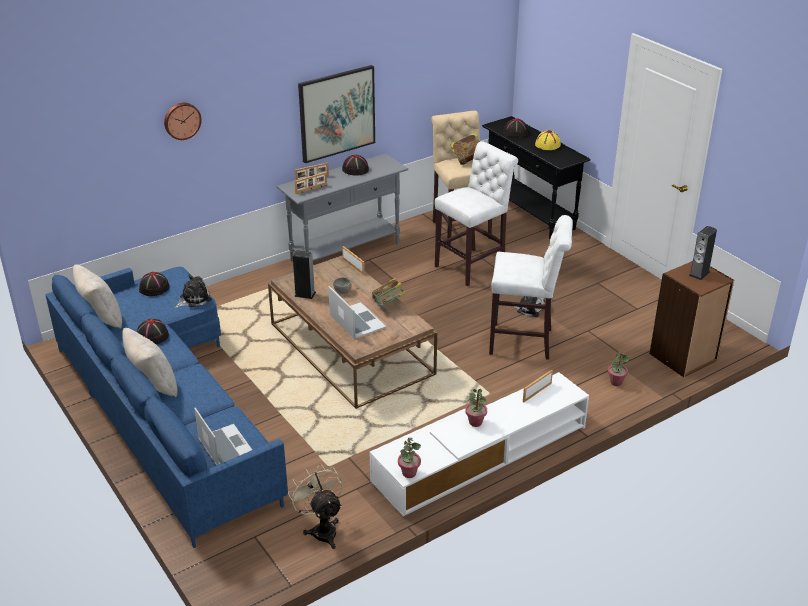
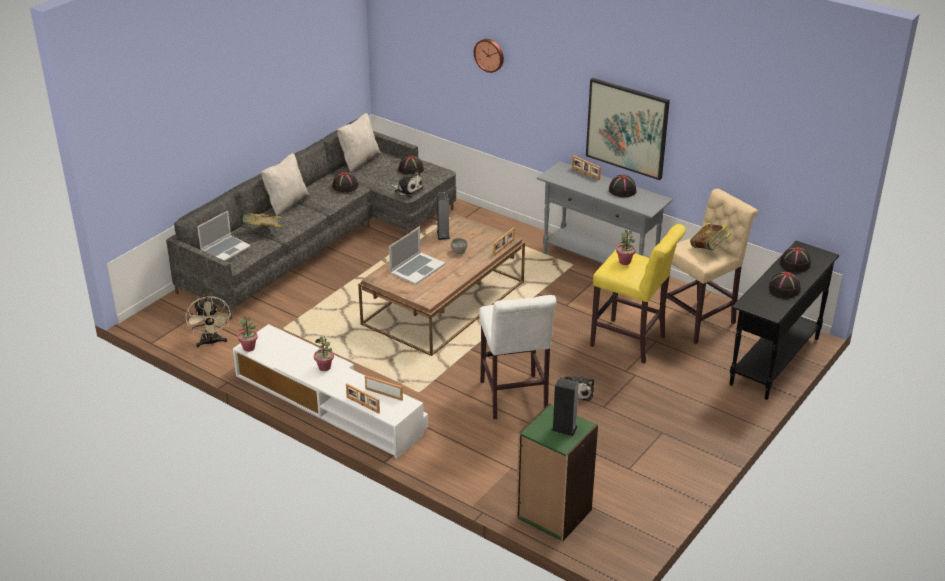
camera: 70 degrees right, 0 degrees up
(166, 407) = (321, 239): blue sofa -> grey sofa
(311, 189) = (565, 178): picture frame -> picture frame (362, 405)
(322, 529) = (211, 342): beige fan -> beige fan turned 120 degrees clockwise
(389, 304) = (452, 278): book -> book (262, 231)
(473, 266) = (631, 343): white stool -> yellow stool
(547, 145) = (784, 289): yellow hat -> black hat
(616, 382) = (480, 470): potted plant -> potted plant (624, 261)
(683, 357) = (553, 514): brown bookcase -> green bookcase

